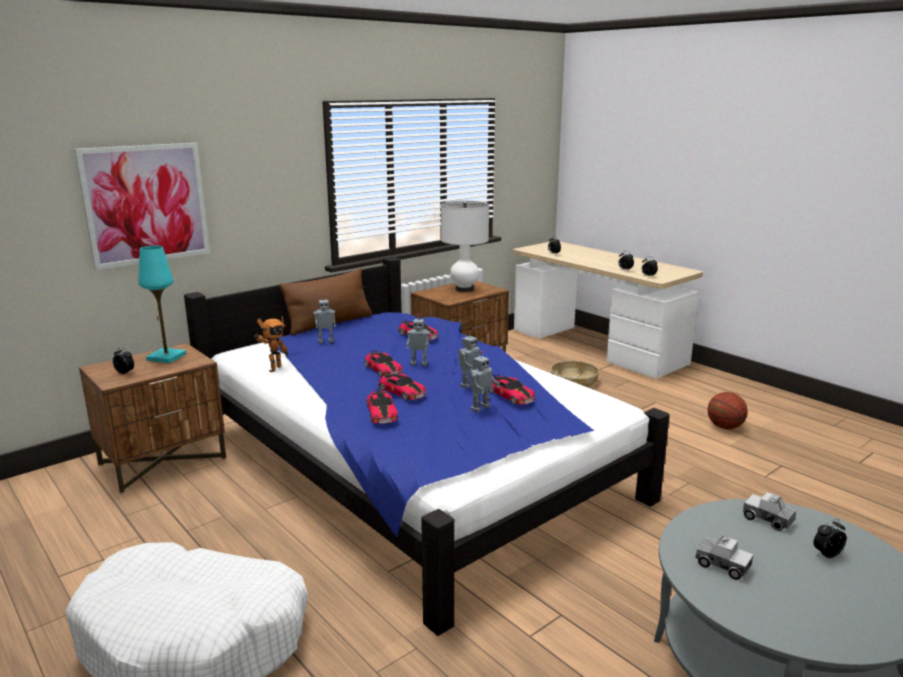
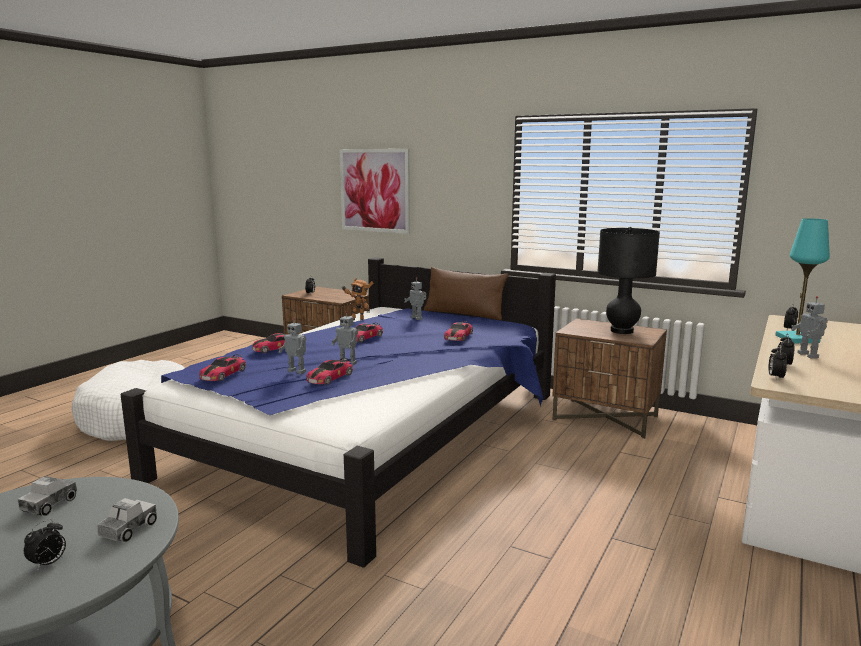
camera: 70 degrees right, 5 degrees down
(166, 357) = (342, 294): turquoise table lamp -> turquoise table lamp (796, 339)
(401, 392) = (319, 348): toy car -> toy car (223, 374)
(419, 363) = (390, 346): toy robot -> toy robot (809, 355)
(464, 289) = (622, 331): white table lamp -> black table lamp
(574, 381) = (651, 483): basket -> none
(724, 427) = (630, 620): basketball -> none
(826, 554) = (48, 563): alarm clock -> alarm clock turned 75 degrees clockwise

